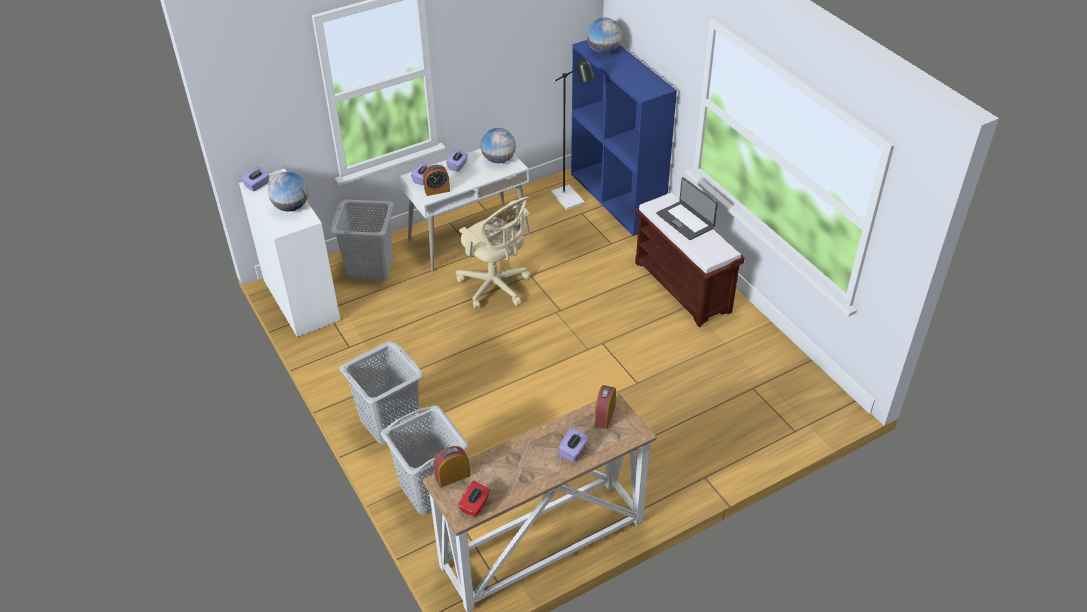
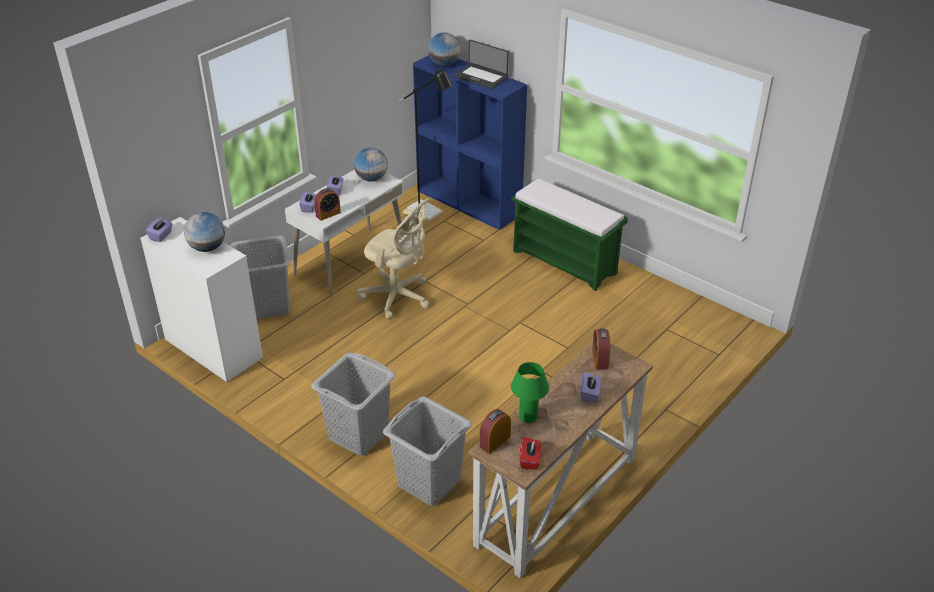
camera: 20 degrees left, 5 degrees down
(499, 459) = (528, 416): none -> green table lamp
(683, 287) = (565, 262): brown bench -> green bench
(685, 220) = (563, 198): laptop -> laptop (480, 77)

